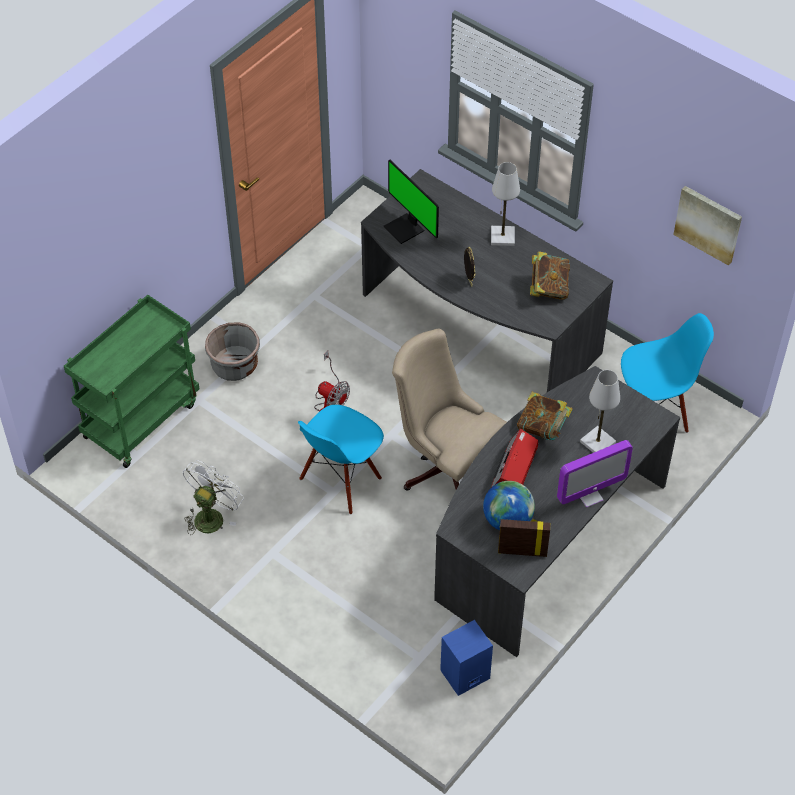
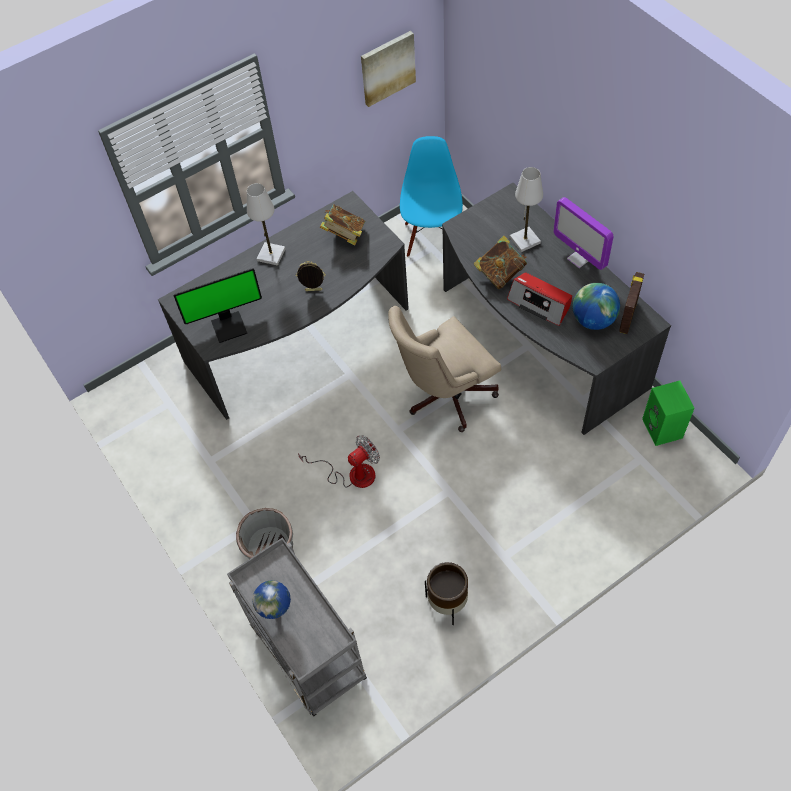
camera: 70 degrees left, 5 degrees up
(124, 340) = (277, 612): none -> globe
(141, 418) = (306, 652): green cart -> grey cart
(211, 515) = (447, 603): white fan -> brown planter
(341, 480) = (437, 482): blue chair -> none
(464, 675) = (663, 429): blue speaker -> green speaker
(589, 496) = (579, 258): monitor -> monitor turned 150 degrees clockwise

